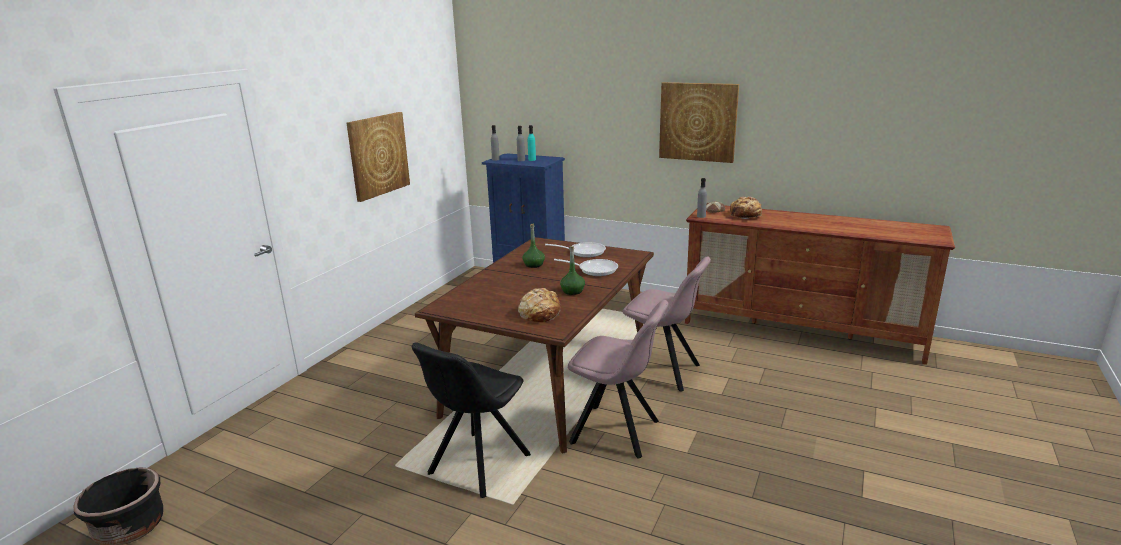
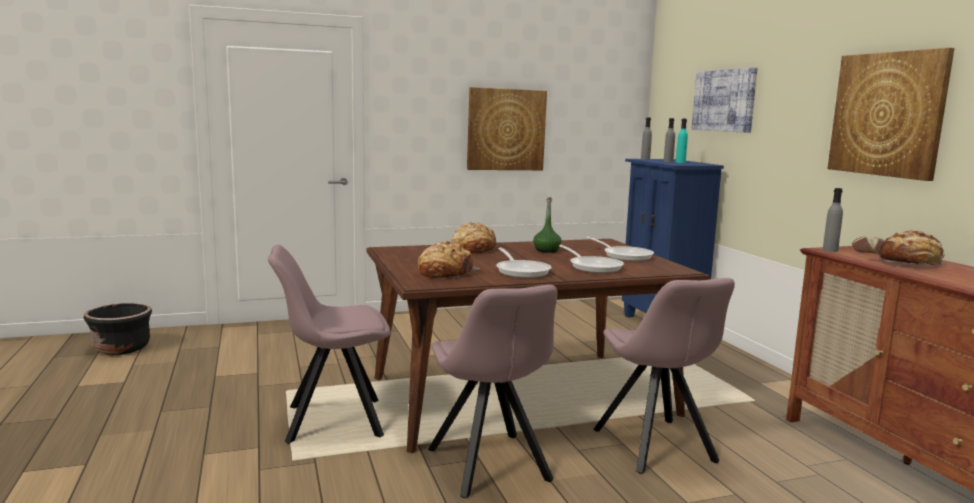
camera: 45 degrees right, 10 degrees down
(478, 464) = (333, 421): black chair -> pink chair
(490, 282) = (473, 249): none -> bread
(552, 107) = (724, 100): none -> picture
(572, 291) = (521, 271): green bottle -> frying pan

